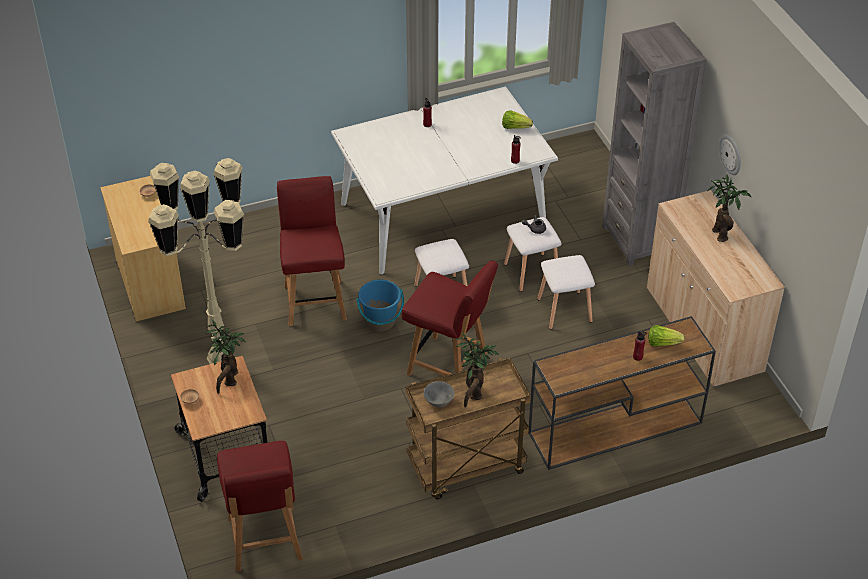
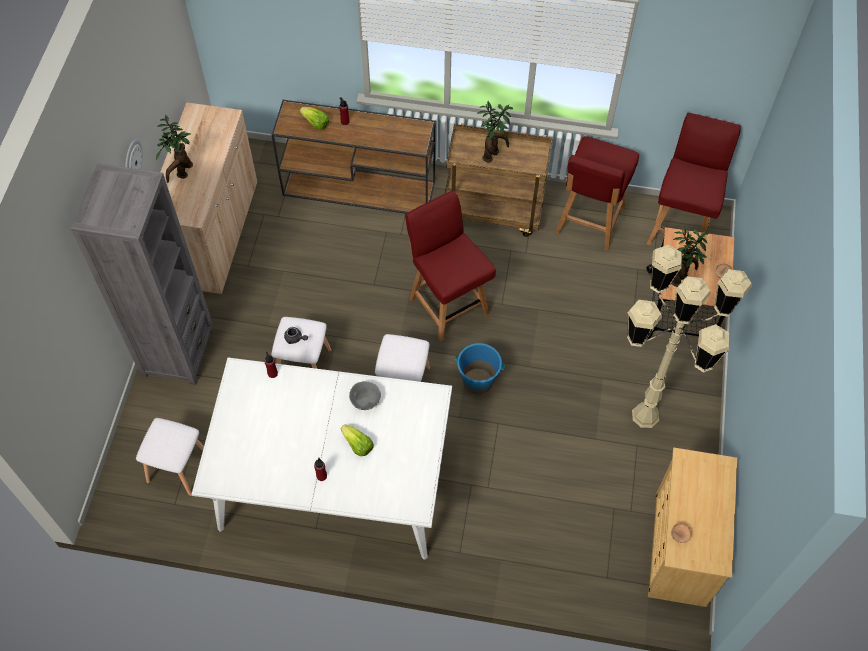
camera: 150 degrees left, 15 degrees up
(315, 301) = (525, 437): red chair -> red chair (589, 222)
(439, 401) = (524, 160): grey bowl -> grey bowl (365, 402)
(515, 127) = (234, 421): lettuce -> lettuce (357, 445)
(565, 310) = (308, 309): white stool -> white stool (178, 467)

